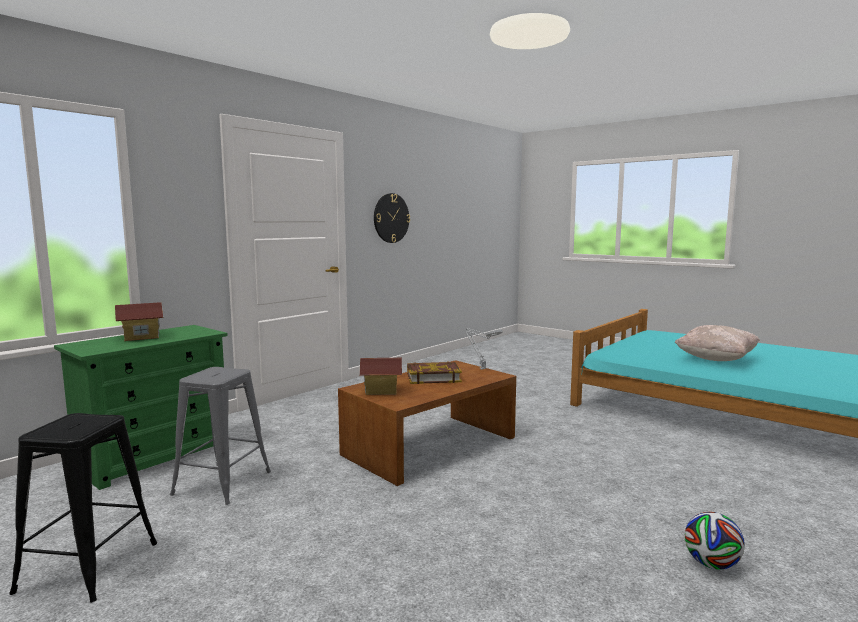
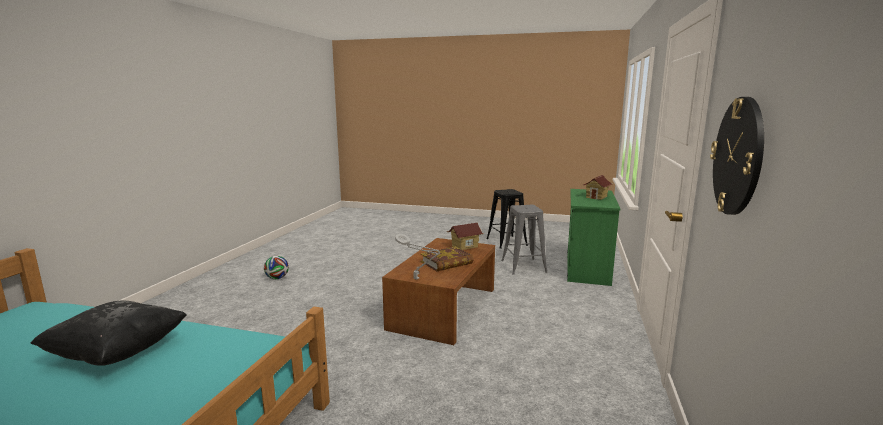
camera: 155 degrees right, 5 degrees up
(716, 359) = (118, 353): beige pillow -> black pillow

